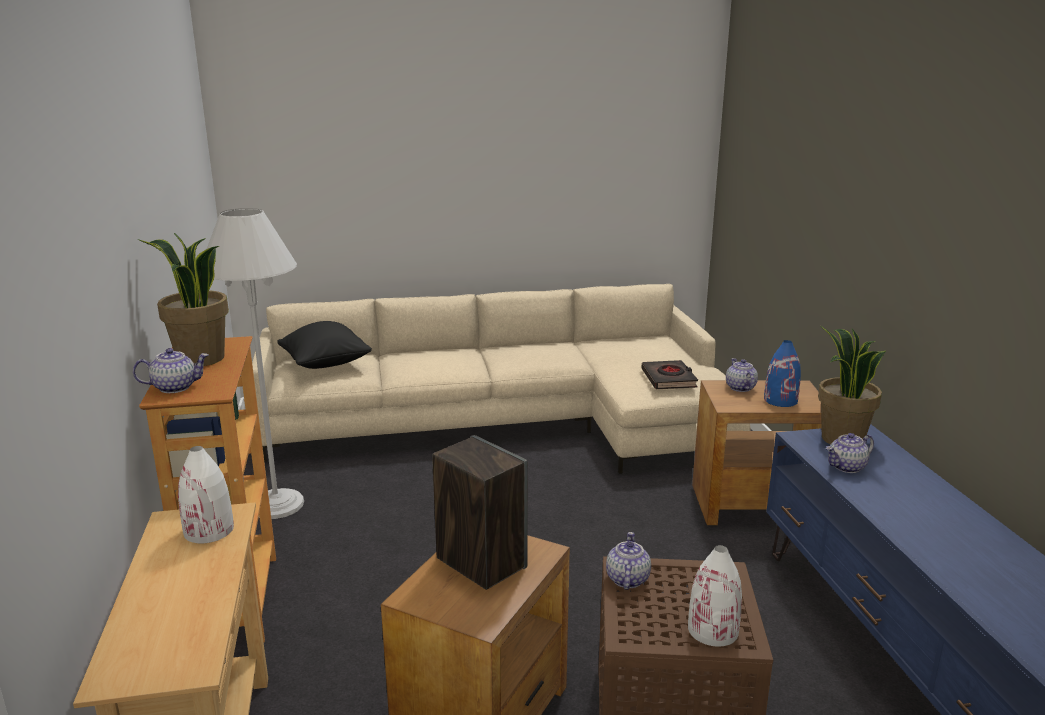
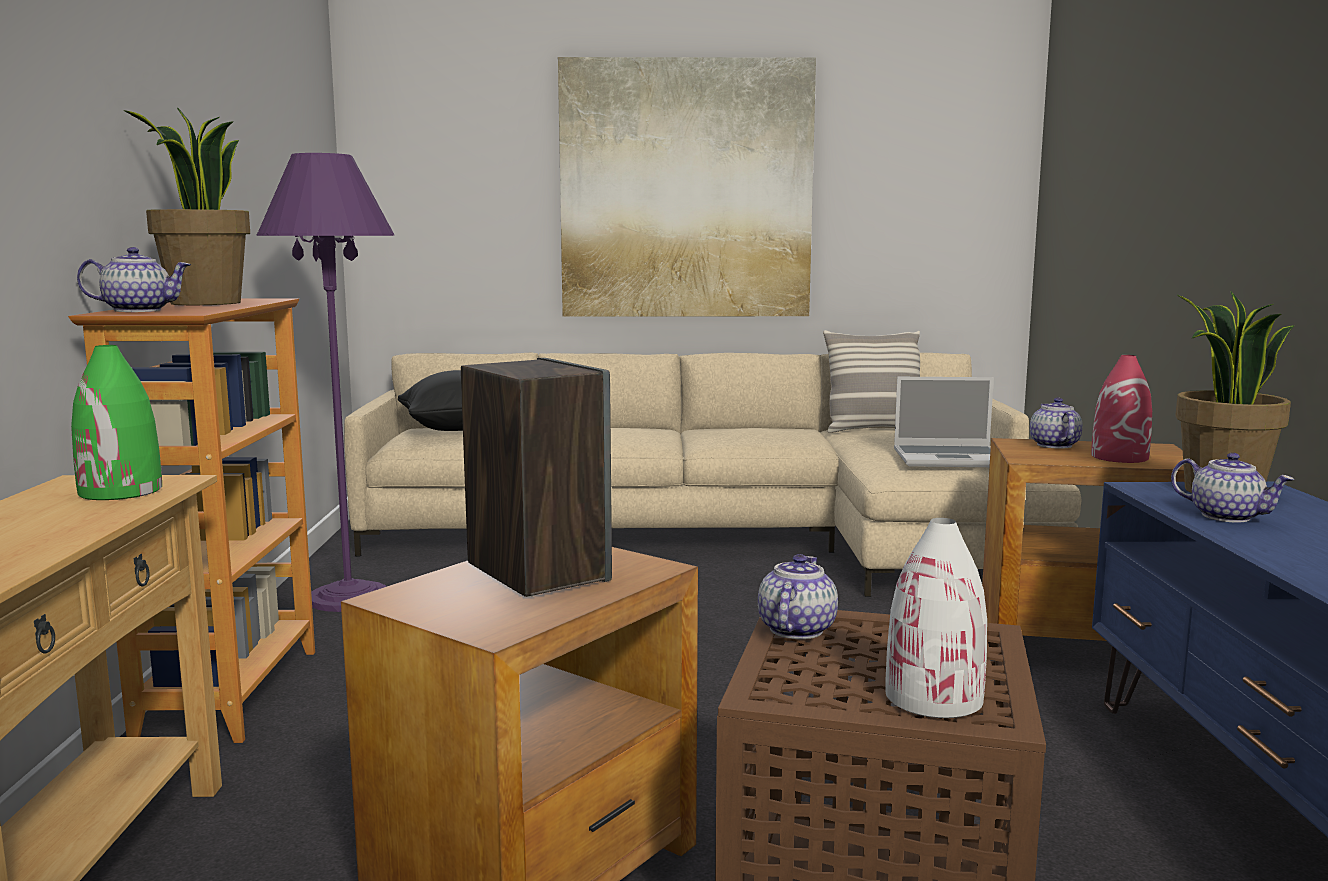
camera: 10 degrees right, 10 degrees down
(209, 531) = (121, 491): white vase -> green vase
(276, 504) = (349, 598): white floor lamp -> purple floor lamp
(475, 175) = (686, 190): none -> picture
(611, 341) = (873, 429): none -> pillow
(669, 379) = (949, 459): black book -> laptop
(781, 400) = (1120, 457): blue vase -> red vase
(847, 467) = (1227, 516): teapot -> teapot turned 120 degrees counterclockwise

